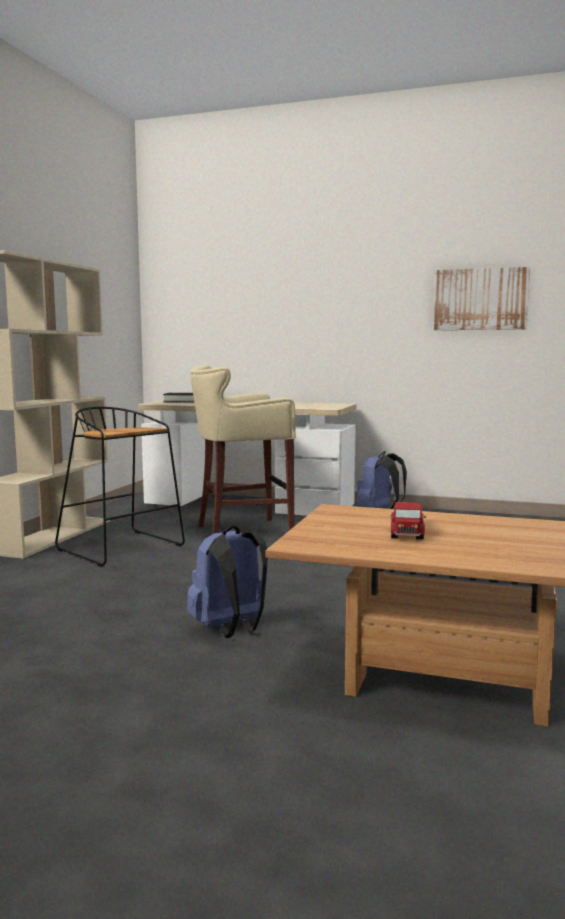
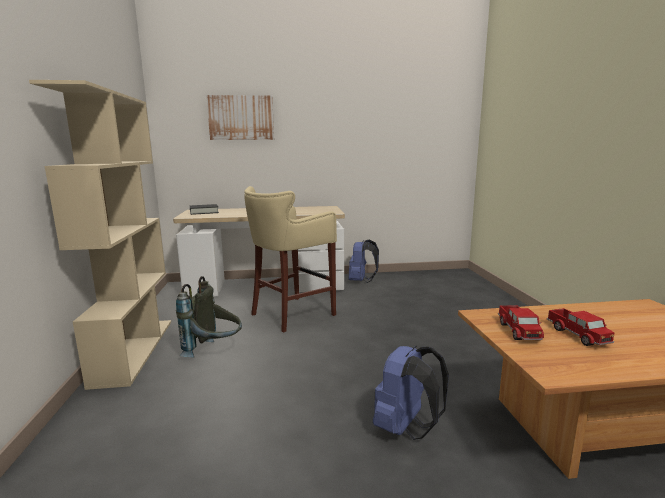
camera: 25 degrees left, 5 degrees up
(123, 548) = (214, 352): black stool -> grey backpack
(346, 521) = (518, 330): none -> toy truck
(480, 299) = (416, 132): picture -> picture (241, 118)

